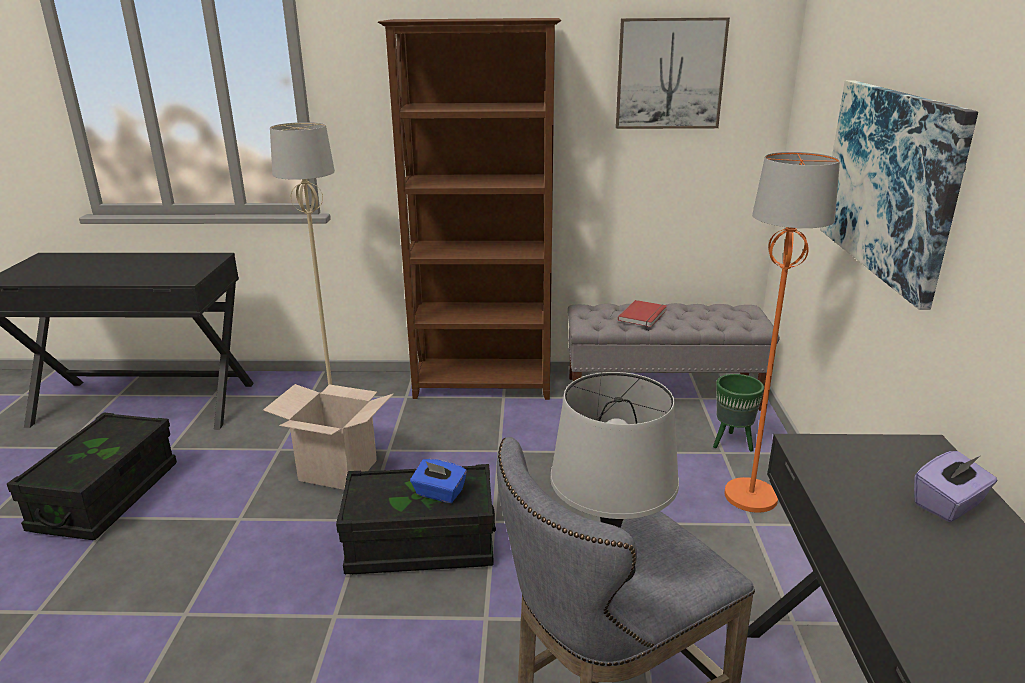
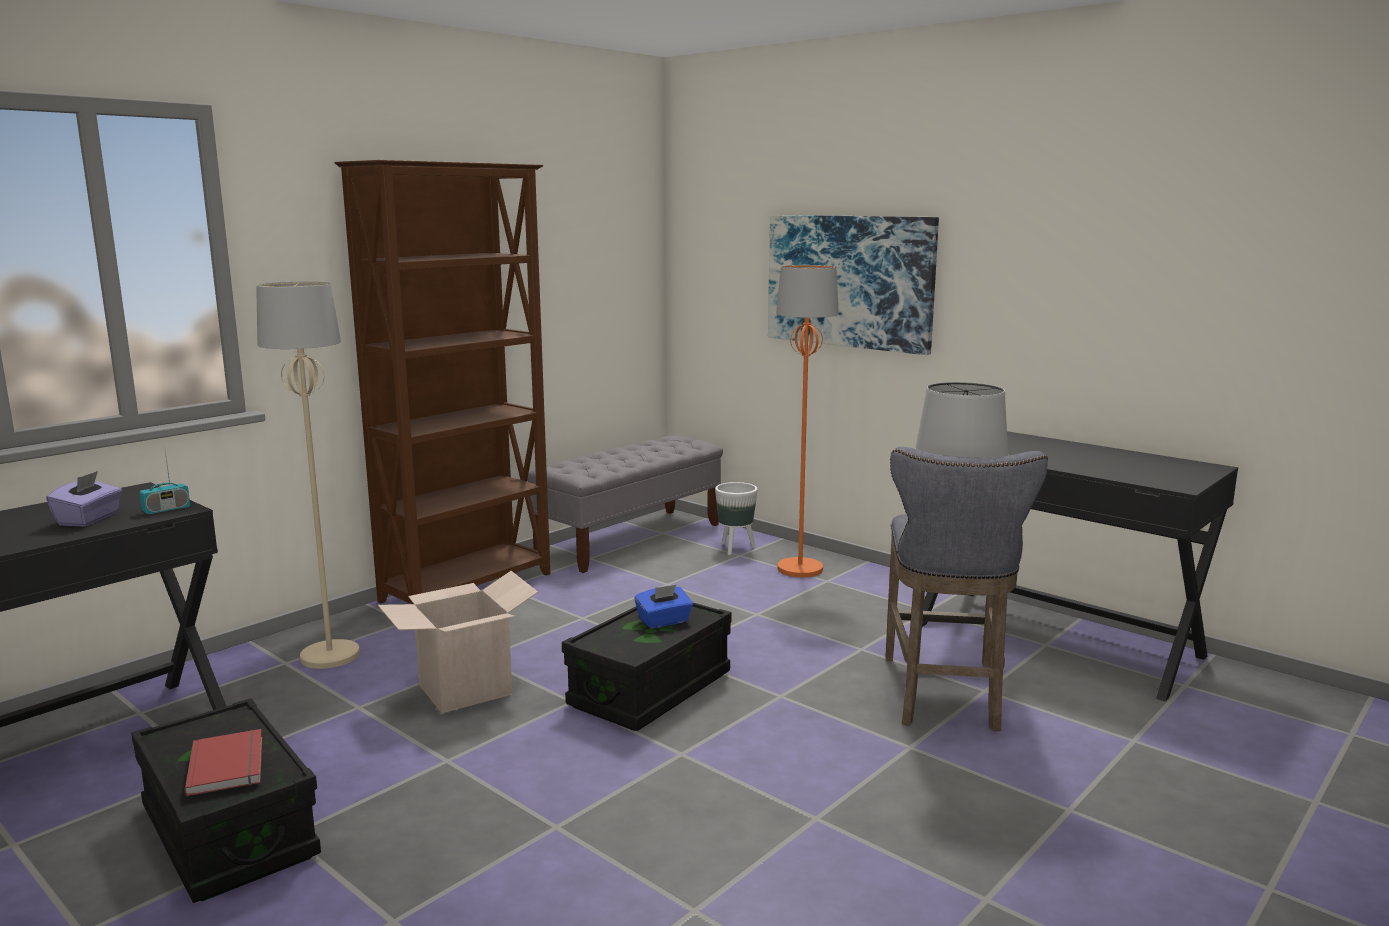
camera: 50 degrees left, 10 degrees down
(183, 277) = (166, 509): none -> radio
(644, 315) = (613, 459): red book -> red book (229, 764)
(670, 74) = (584, 222): picture -> none
(732, 444) = (735, 549): green planter -> white planter
(949, 504) = (1040, 444): purple tissue box -> purple tissue box (89, 519)

